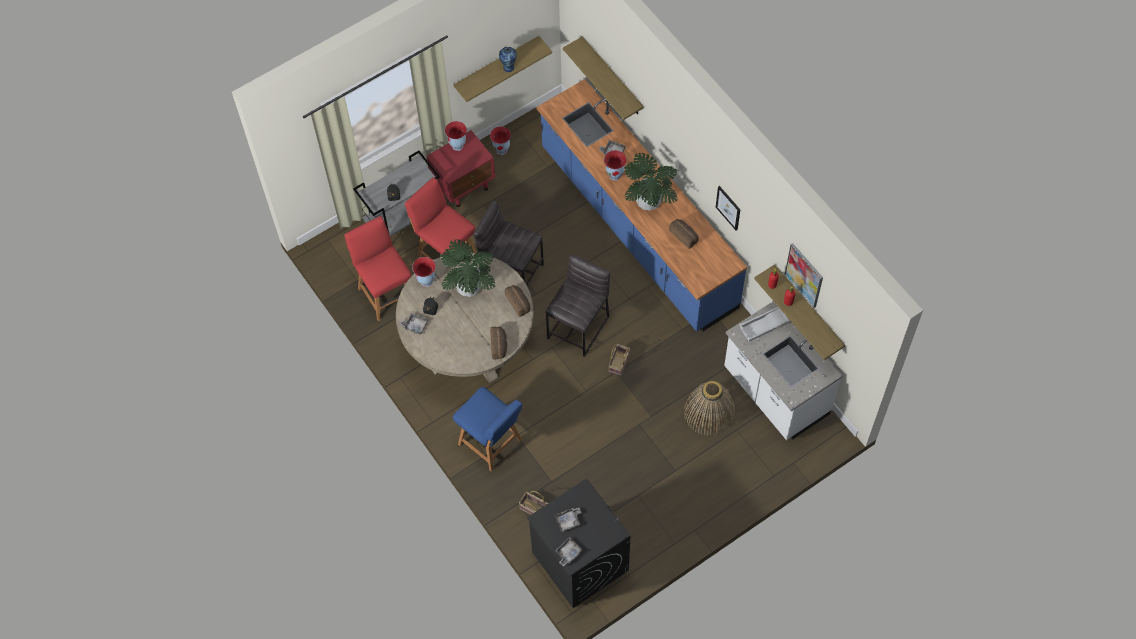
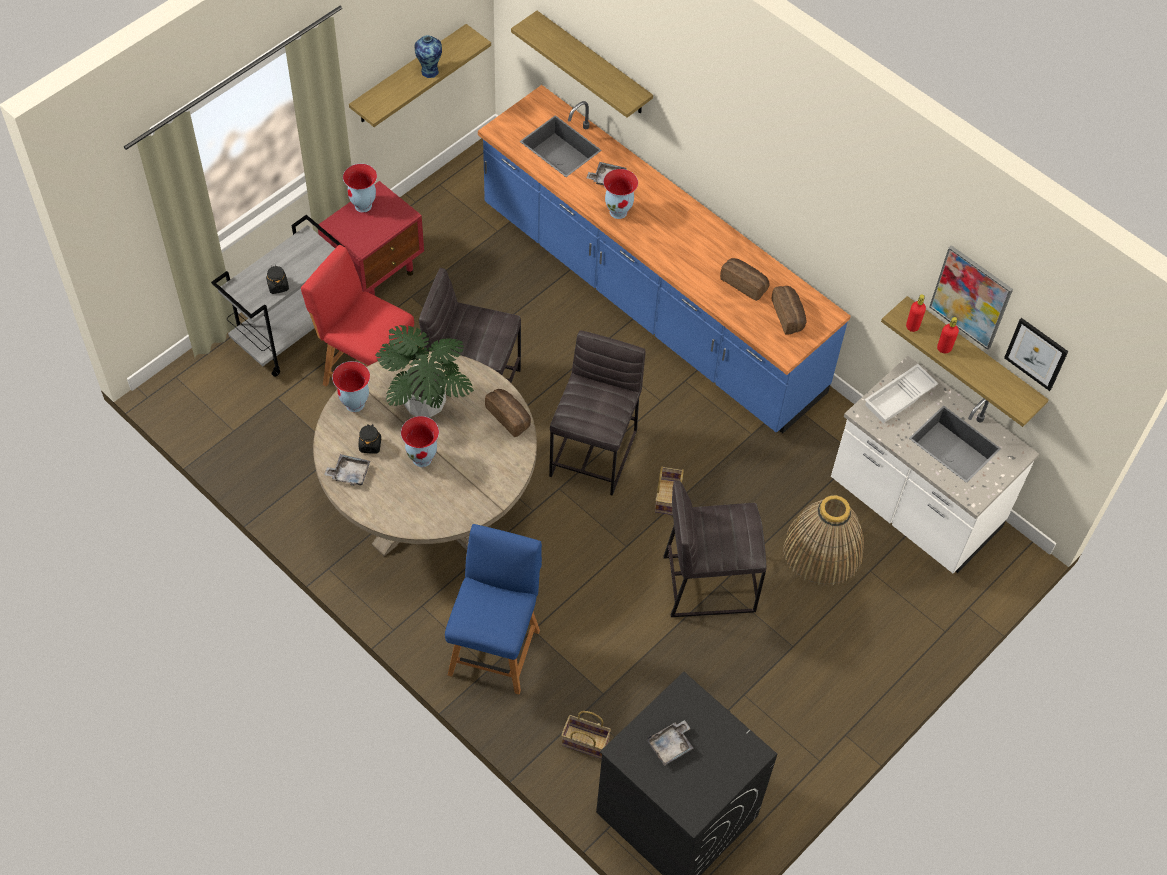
camera: 15 degrees left, 5 degrees down
(386, 293) = (283, 443): red chair -> none
(491, 443) = (495, 649): blue chair -> blue chair turned 105 degrees counterclockwise
(499, 346) = (492, 486): bread -> bread (789, 315)
(502, 150) = (423, 216): vase -> vase (423, 458)
(568, 553) = (682, 799): grey tray -> none
(631, 422) = (708, 583): none -> grey stool
(648, 201) = (678, 241): potted plant -> none
(728, 207) = (817, 223): picture -> picture (1036, 353)

